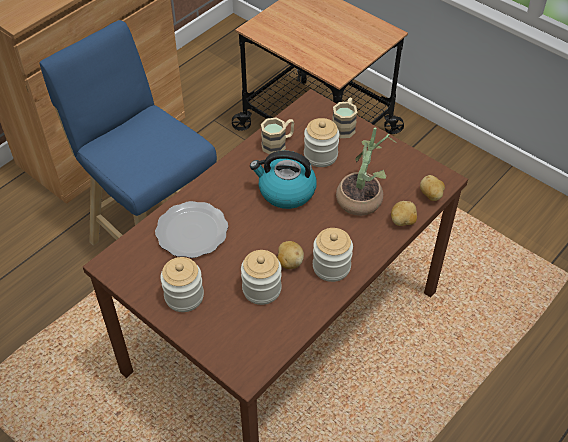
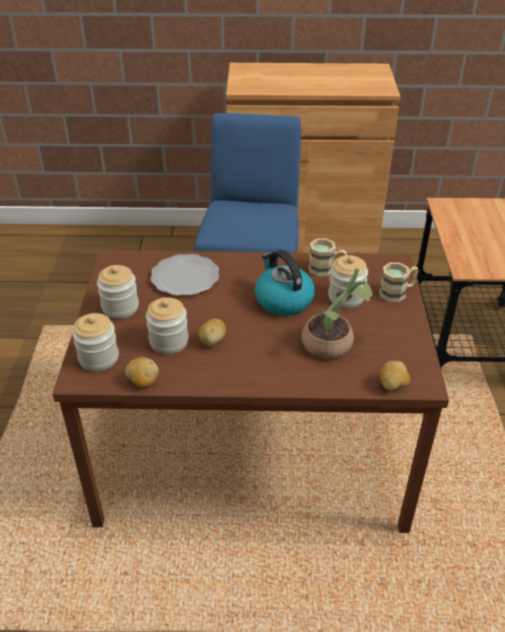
camera: 50 degrees right, 10 degrees down
(331, 267) = (235, 367): jar -> jar (98, 358)
(403, 221) = (338, 383): potato -> potato (143, 382)

